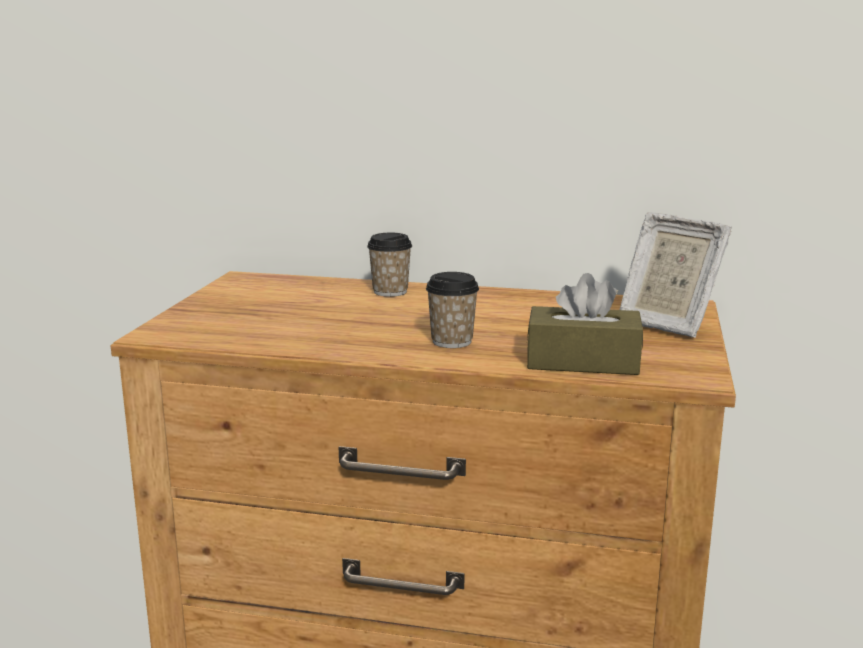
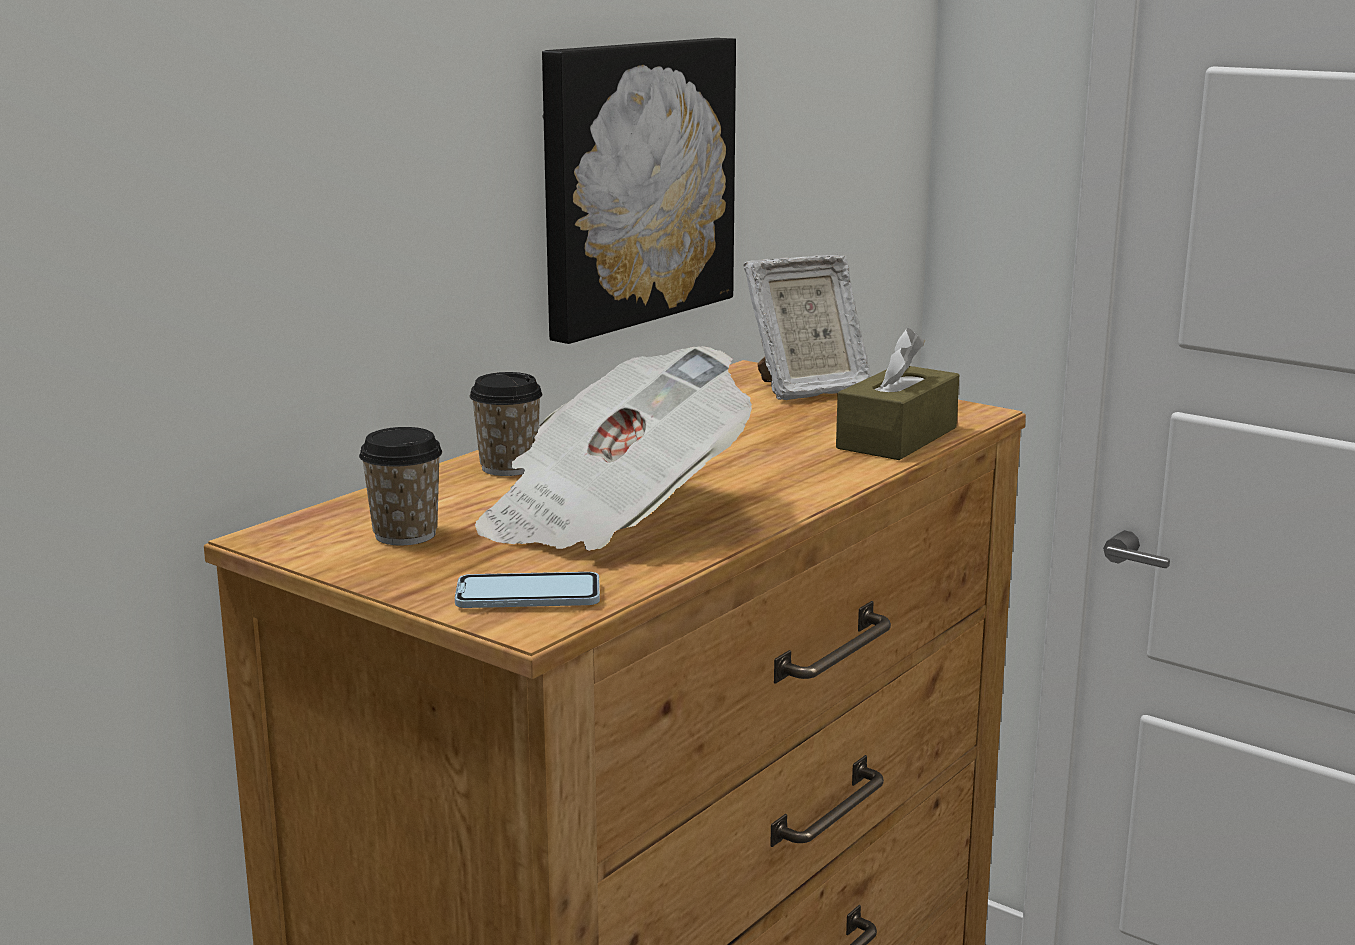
camera: 65 degrees left, 0 degrees up
(189, 328) = (528, 595): none -> phone
(324, 323) = (611, 518): none -> newspaper
(452, 341) = (768, 473): cup -> cup (405, 534)
(605, 140) = (633, 183): none -> picture

